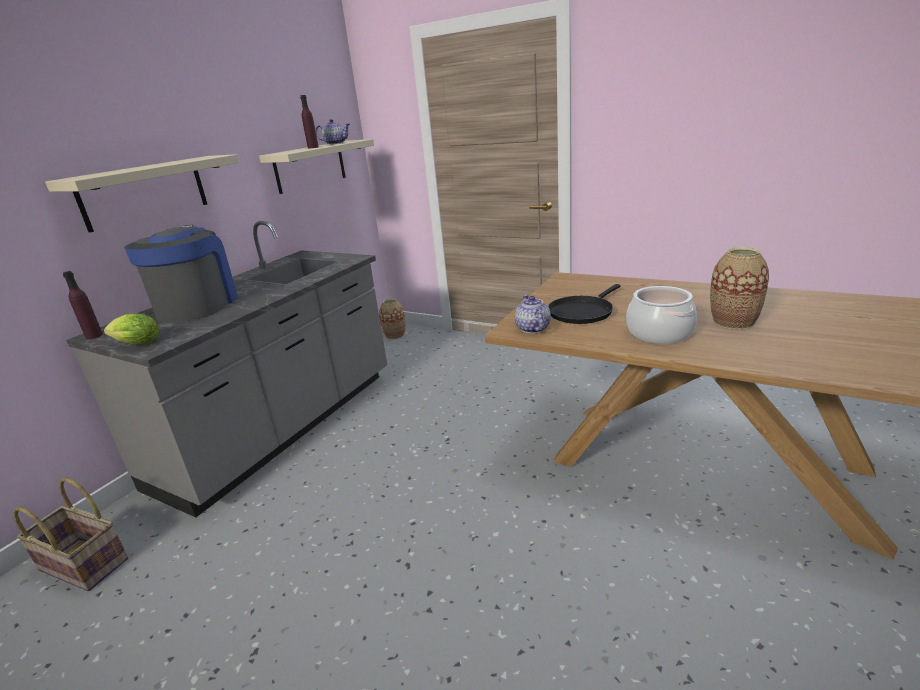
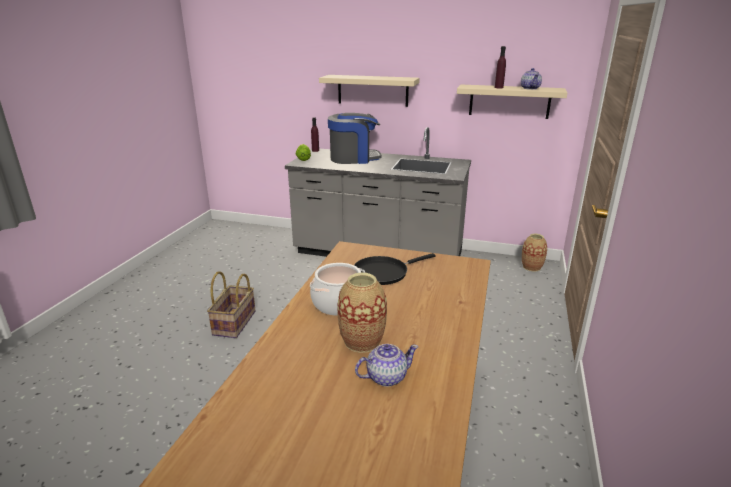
camera: 75 degrees right, 0 degrees up
(85, 563) = (269, 238): basket -> basket (235, 323)
(532, 329) = (349, 255): teapot -> teapot (386, 377)
(582, 312) = (384, 272): black frying pan -> black frying pan turned 60 degrees counterclockwise

